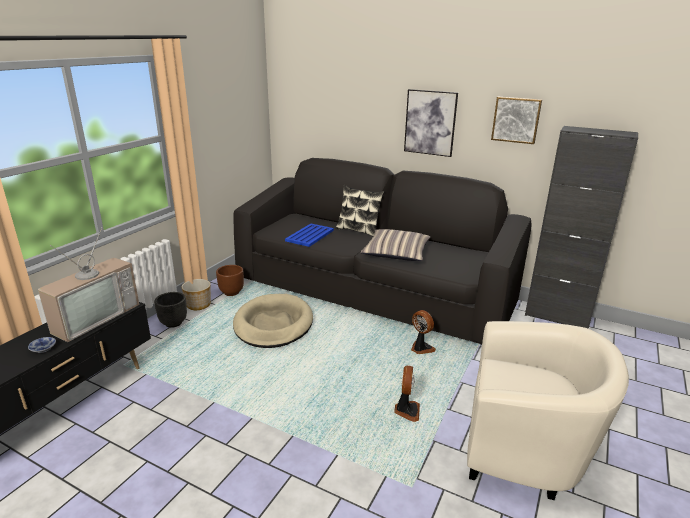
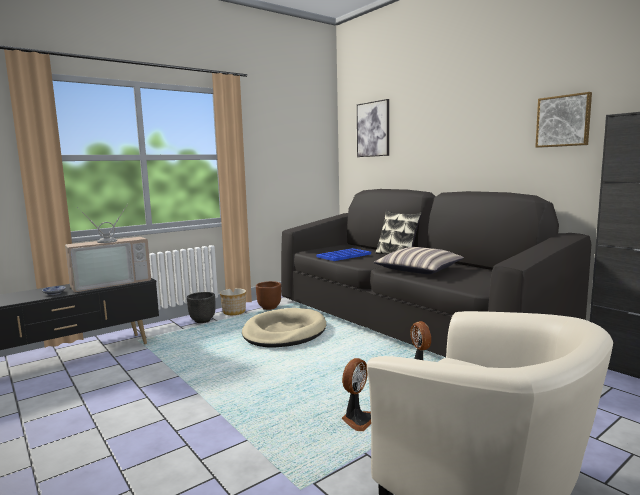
camera: 25 degrees right, 15 degrees down
(430, 122) = (473, 140): picture -> picture (373, 129)

